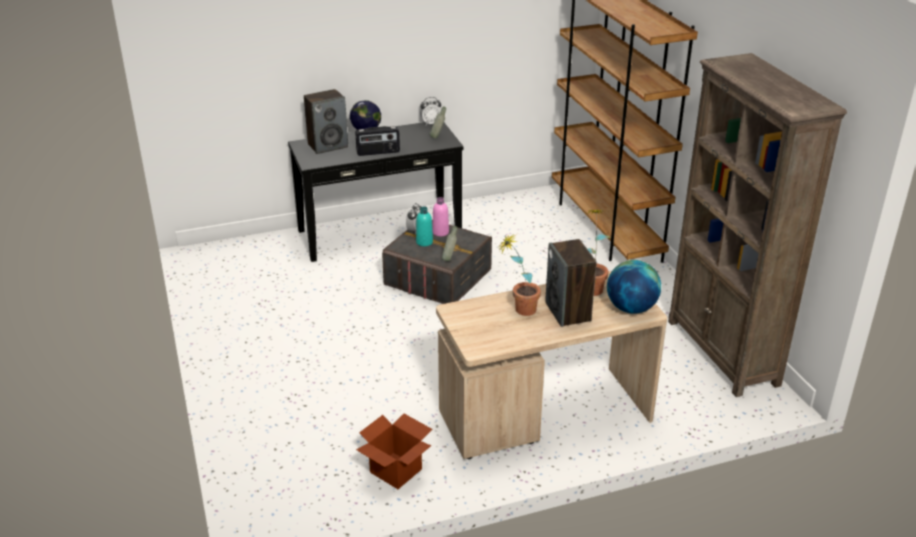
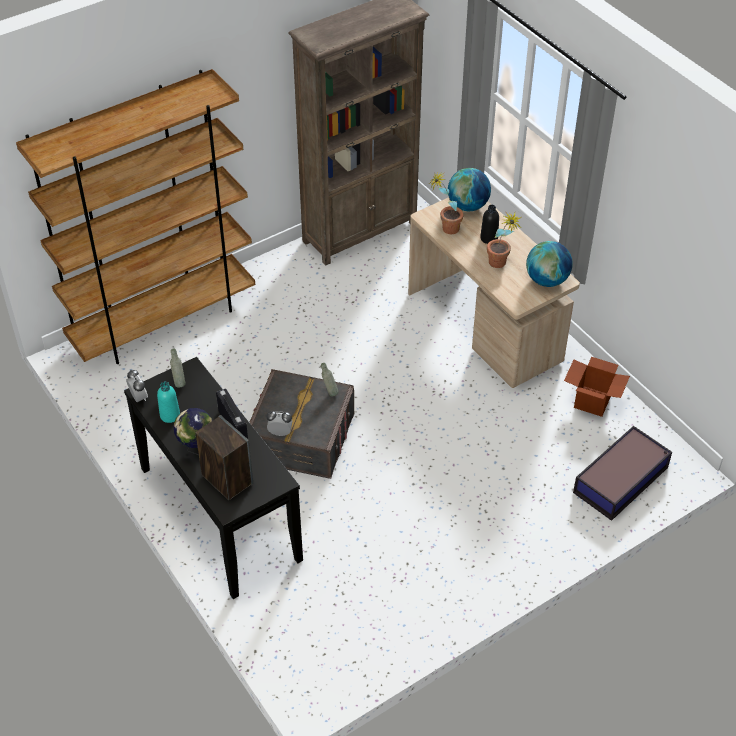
camera: 105 degrees left, 15 degrees up
(277, 463) = (622, 479): none -> storage box
(424, 242) = (302, 419): turquoise bottle -> turquoise bottle (170, 415)
(440, 232) = (277, 410): pink bottle -> none
(481, 337) = (547, 280): none -> globe
(568, 312) = (489, 238): speaker -> black bottle

